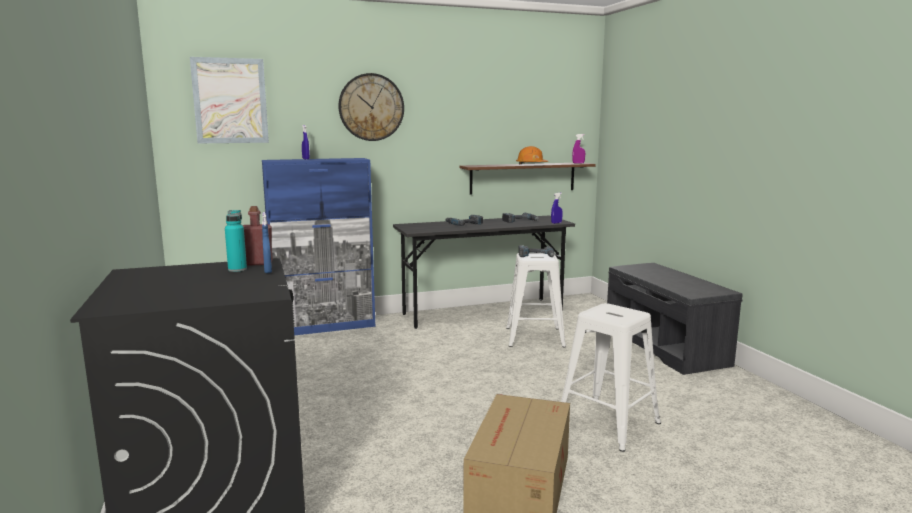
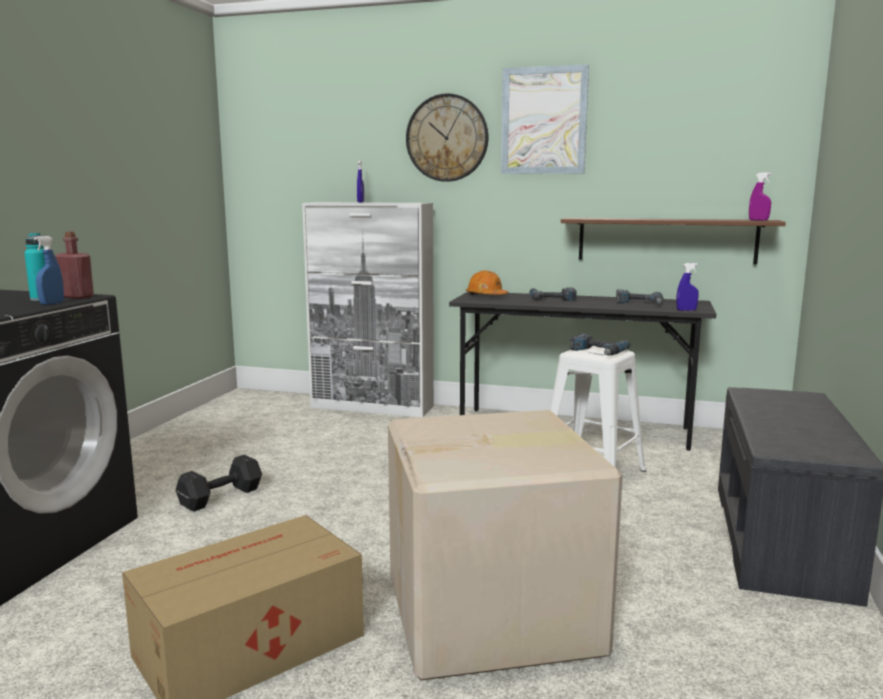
camera: 35 degrees right, 0 degrees up
(230, 101) = (293, 134): picture -> picture (544, 121)
(325, 327) = (372, 407): blue cabinet -> white cabinet
(329, 416) = (219, 497): none -> black dumbbell
(531, 164) = (670, 219): orange hard hat -> orange hard hat (486, 296)
(609, 423) = (494, 615): white stool -> cardboard box

